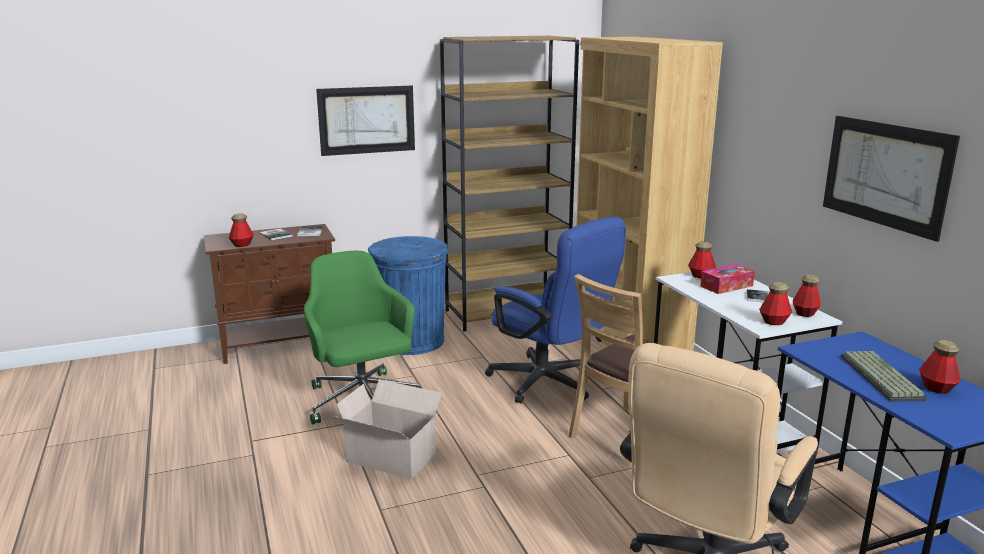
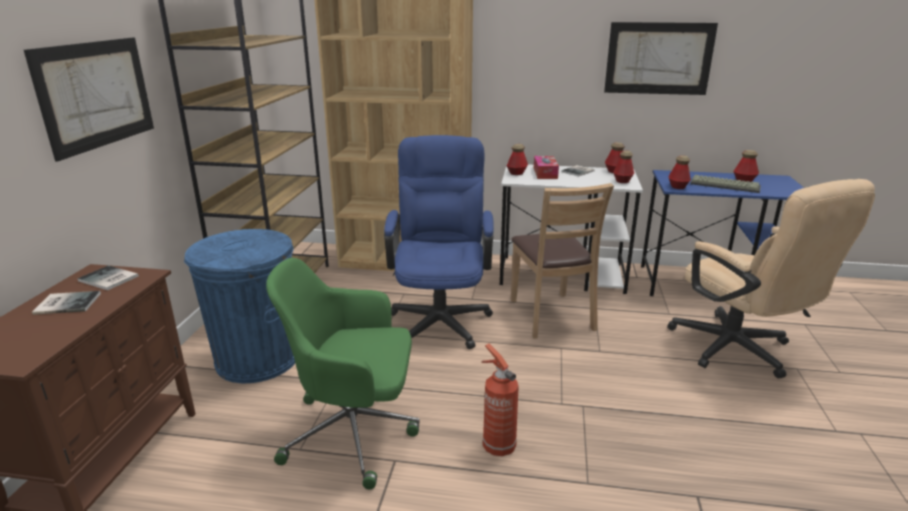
camera: 60 degrees left, 5 degrees up
(242, 245) = (58, 337): bottle -> bottle (678, 187)
(393, 458) = (497, 446): cardboard box -> fire extinguisher
(550, 384) = (441, 317): blue office chair -> blue office chair turned 75 degrees counterclockwise

